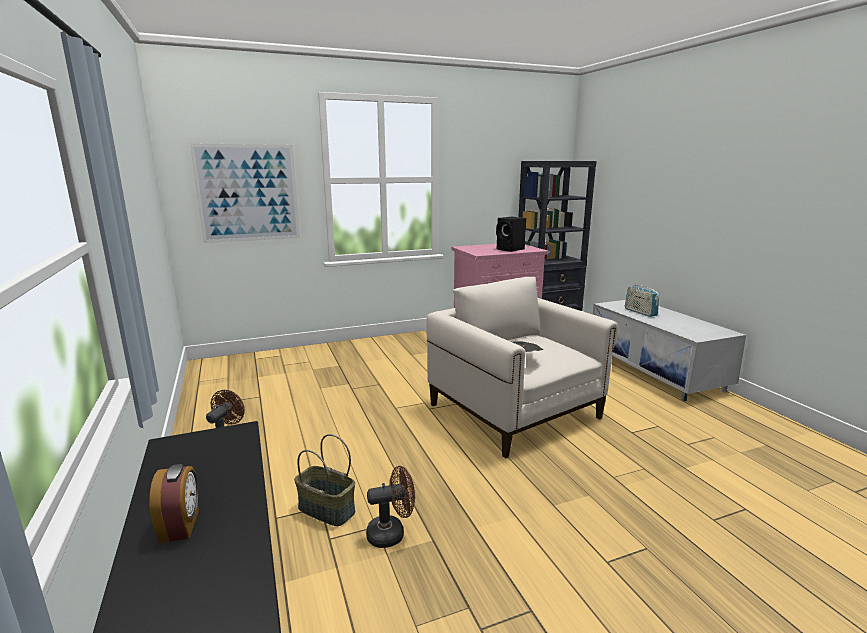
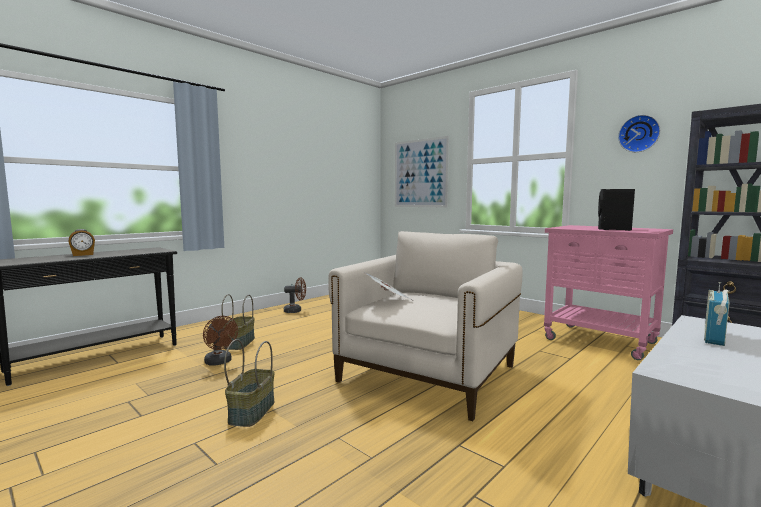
camera: 65 degrees right, 10 degrees down
(485, 166) = (639, 134): none -> wall clock
(551, 518) = (251, 411): none -> basket

